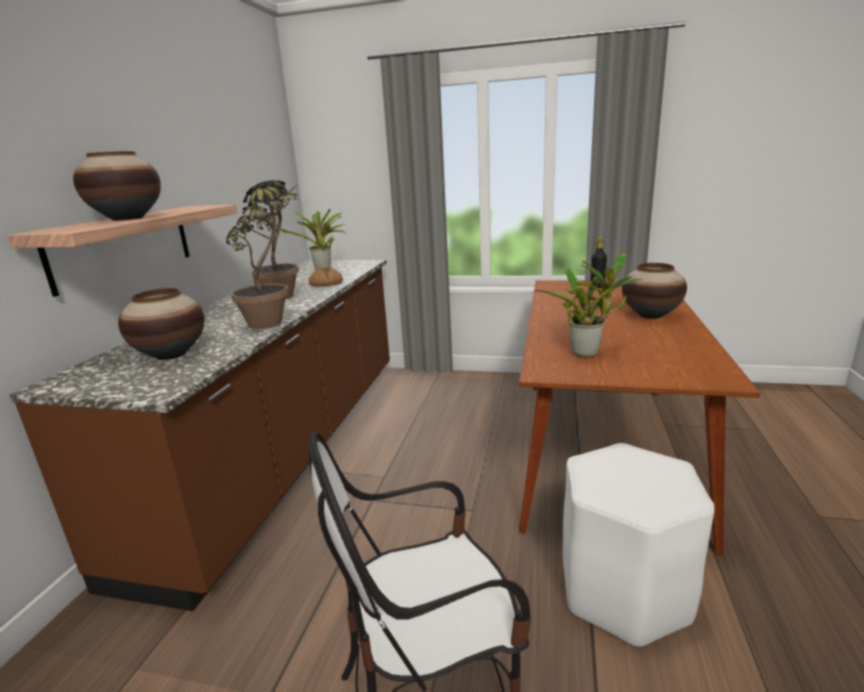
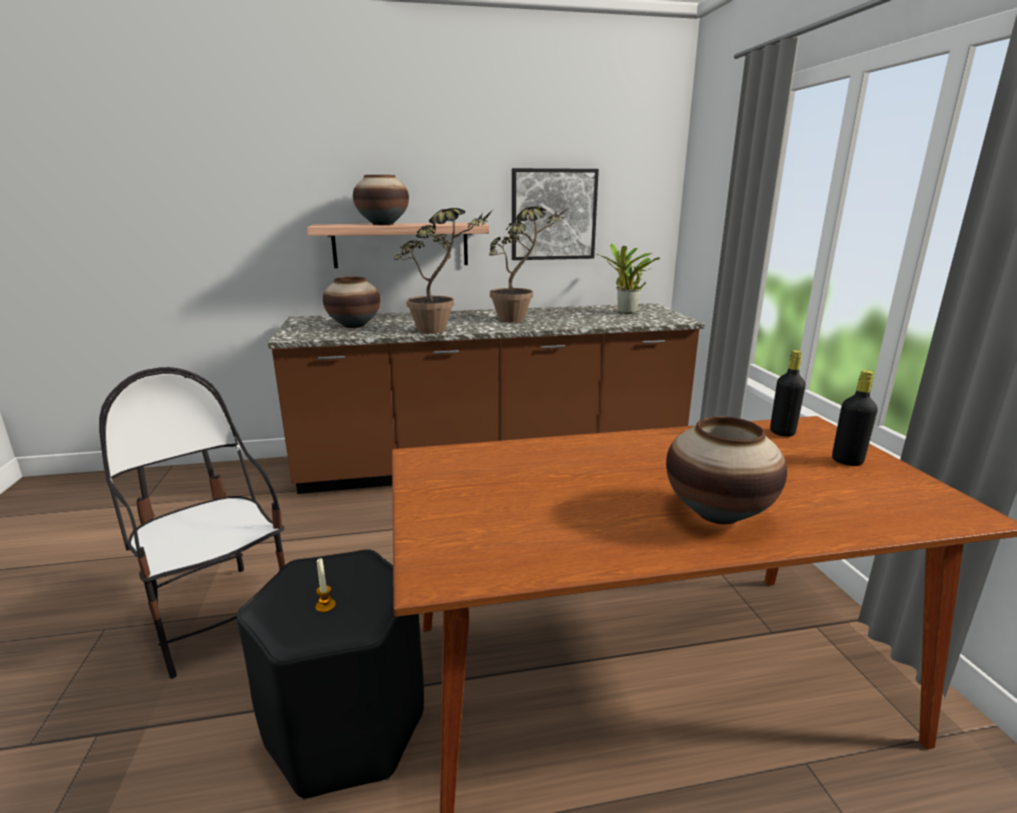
camera: 65 degrees right, 0 degrees up
(236, 191) = (553, 214): none -> picture
(326, 284) = (568, 323): bread -> none
(555, 289) = (782, 432): none -> black bottle
(588, 353) = (497, 476): potted plant -> none
(623, 592) = (346, 727): white stool -> black stool
(651, 479) = (325, 606): none -> candle

